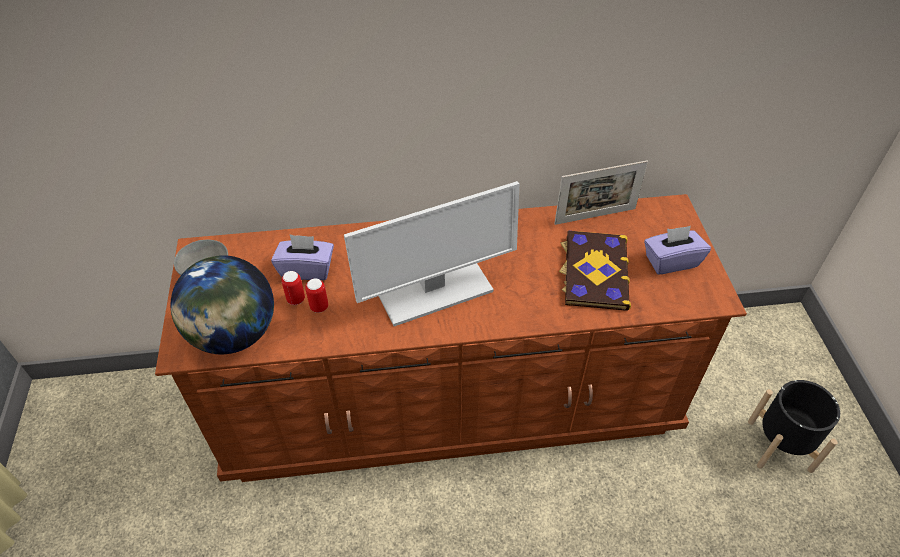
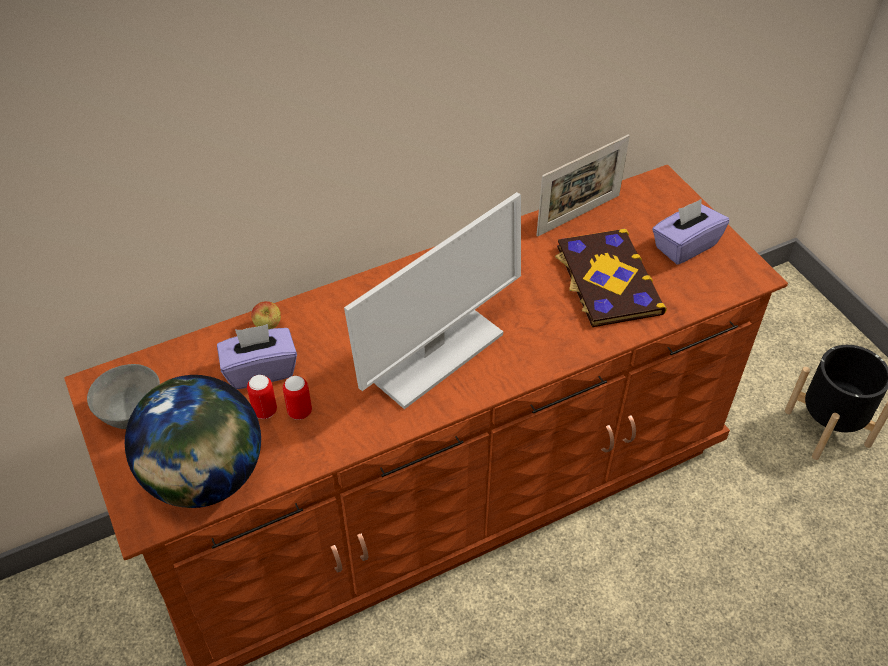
camera: 20 degrees left, 0 degrees up
(327, 240) = (268, 327): none -> apple

